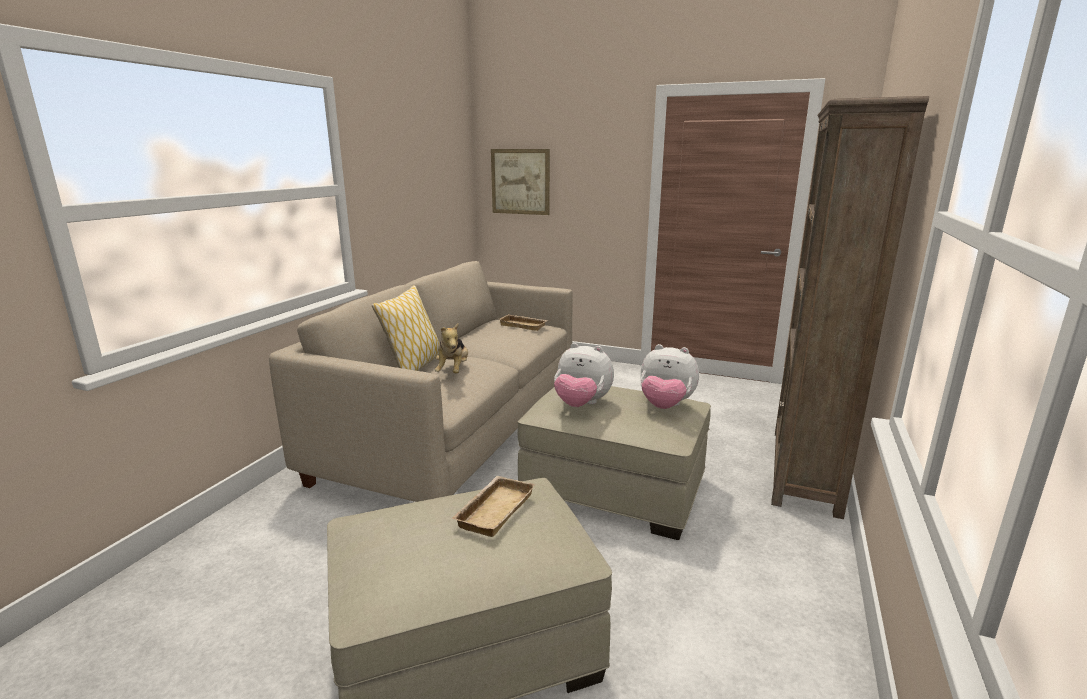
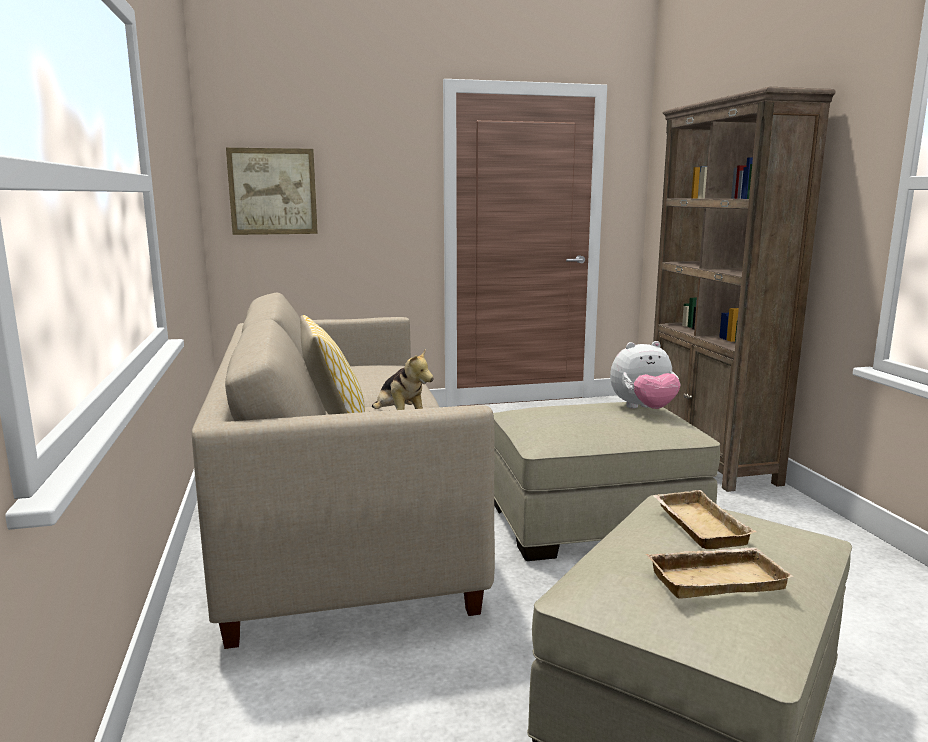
camera: 35 degrees left, 5 degrees down
(524, 325) = (373, 366): beige tray -> beige tray (716, 578)
(581, 404) = (574, 424): plush toy -> none

